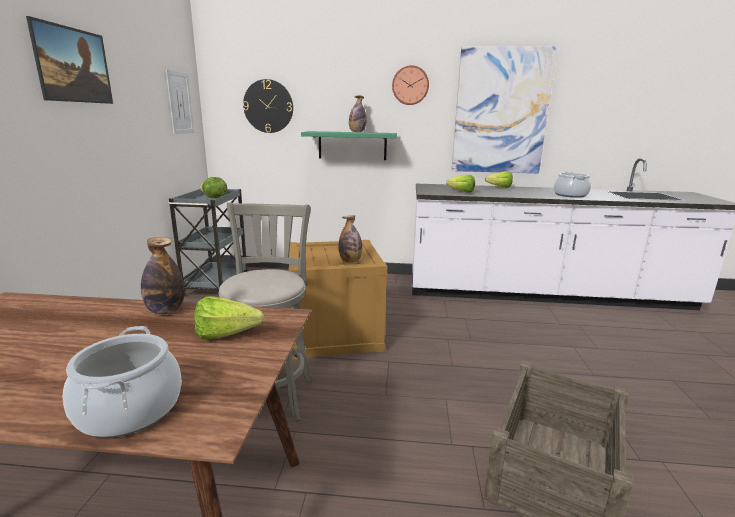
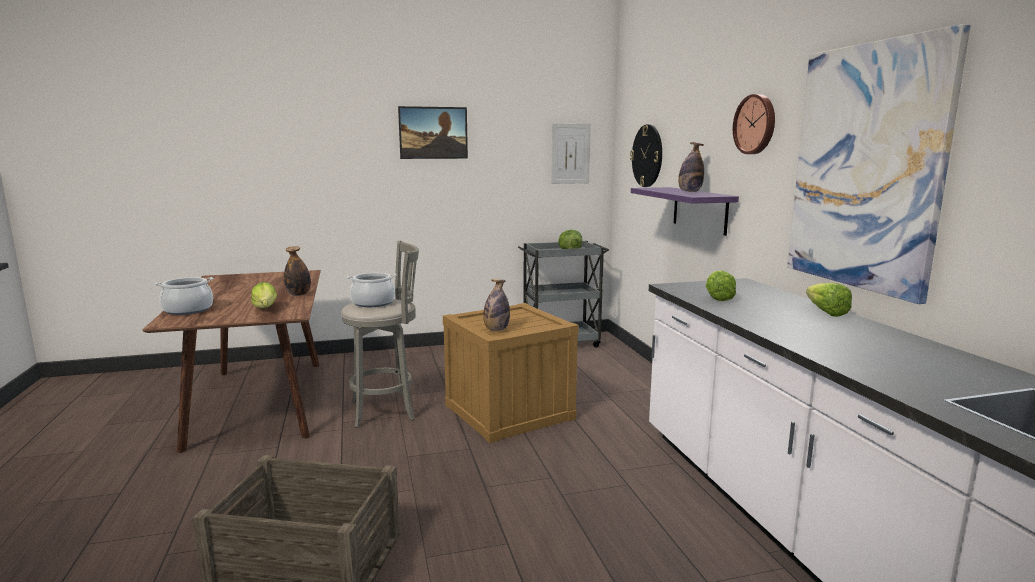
camera: 70 degrees right, 5 degrees down
(352, 145) = (699, 210): green shelf -> purple shelf
(570, 195) = (856, 354): cooking pot -> cooking pot (373, 303)

